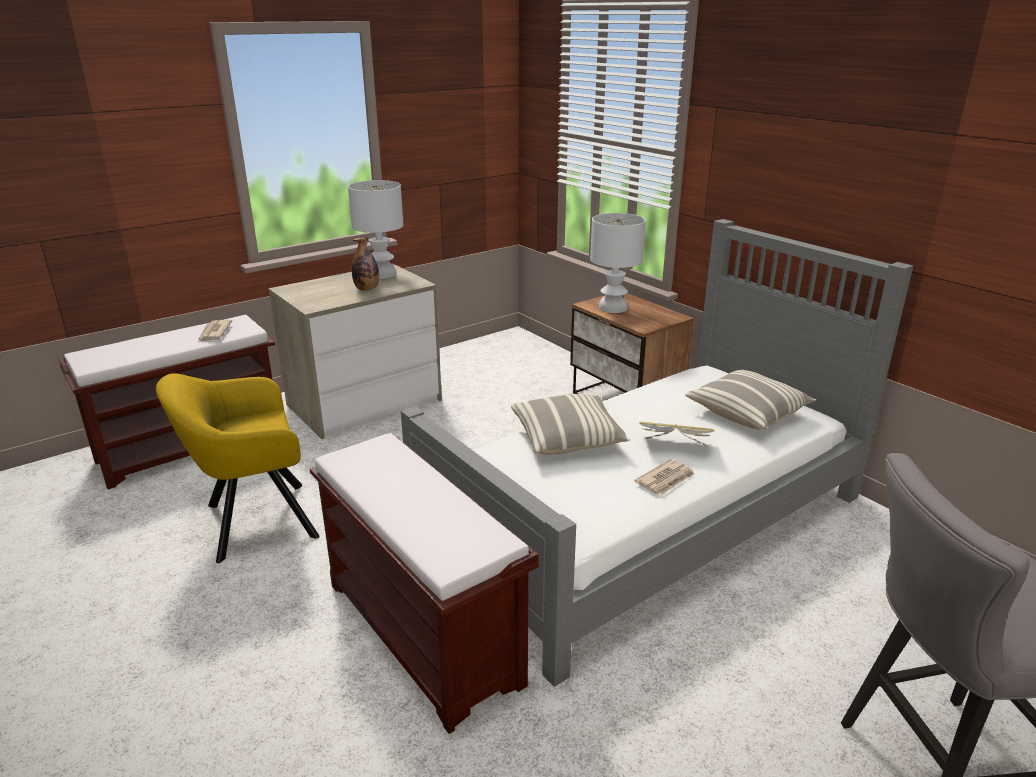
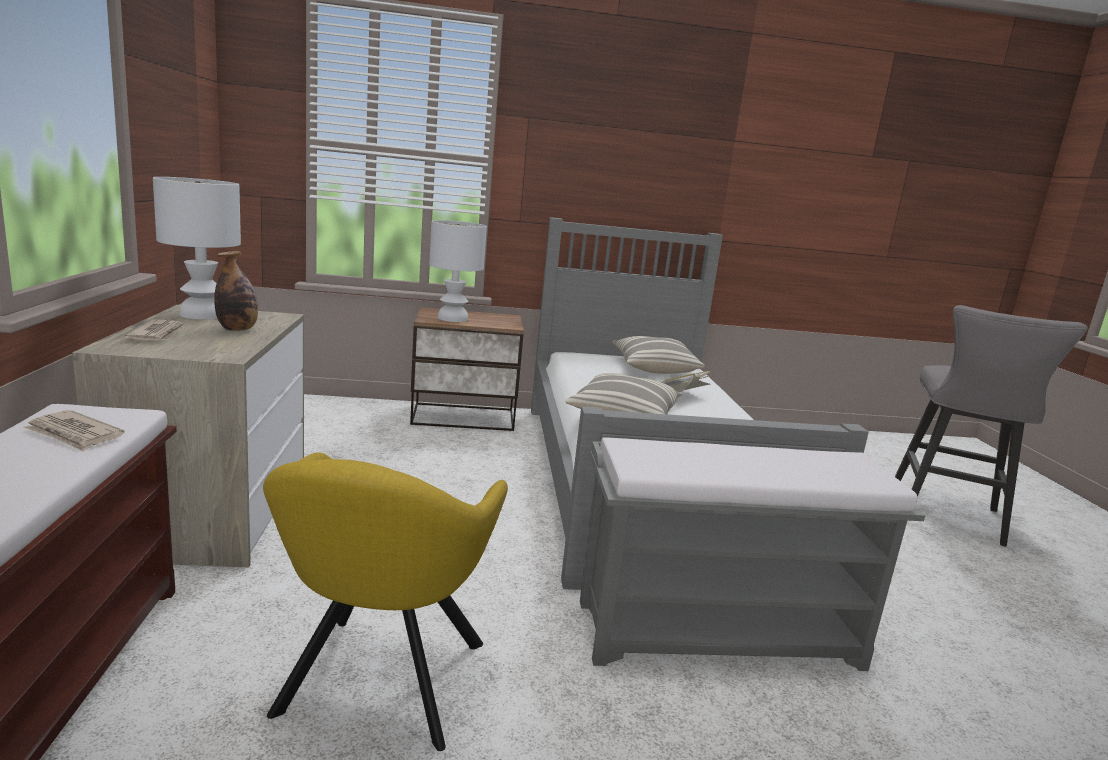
camera: 60 degrees left, 10 degrees down
(424, 633) = (720, 634): brown bench -> grey bench
(666, 480) = (724, 414): newspaper -> newspaper (158, 334)

